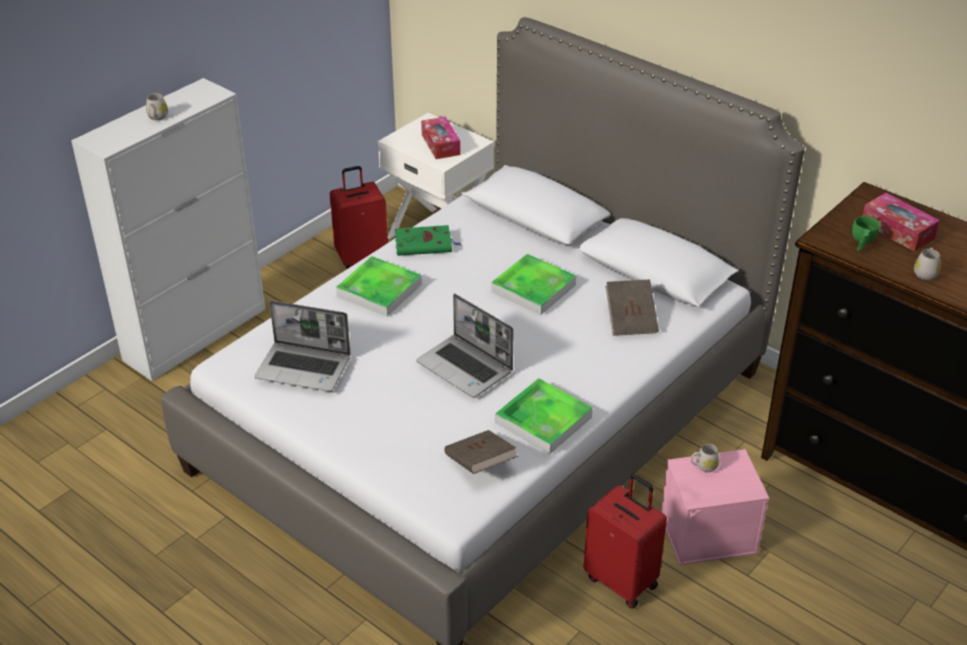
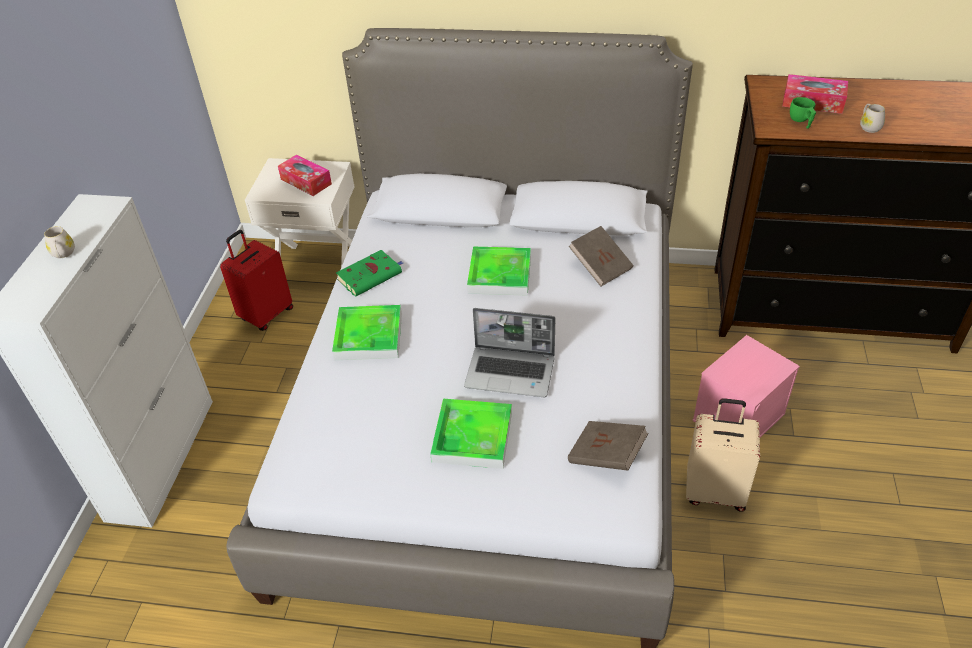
camera: 30 degrees left, 5 degrees up
(305, 368) = (368, 445): laptop -> none
(543, 420) = (618, 388): tray -> tray (472, 437)
(622, 580) = (715, 491): red suitcase -> beige suitcase
(703, 466) = (732, 364): white mug -> none

